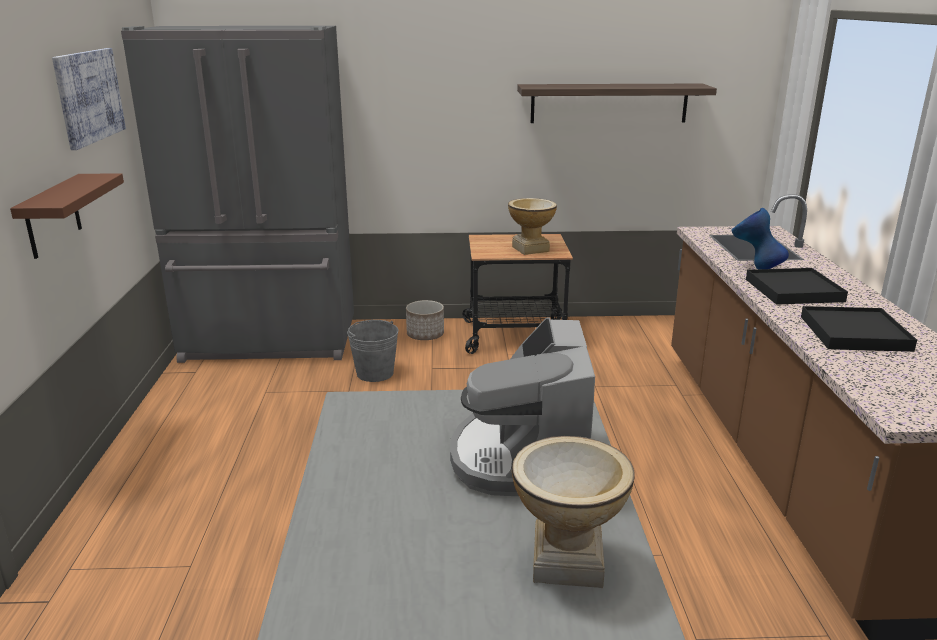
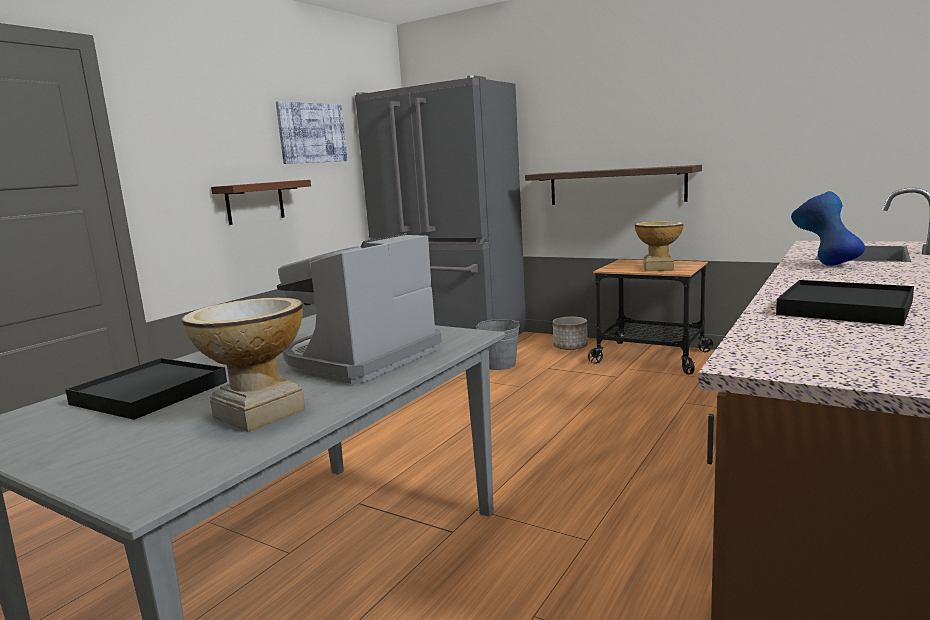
camera: 35 degrees right, 10 degrees down
(609, 103) = (760, 128): shelf -> shelf (615, 186)
(794, 290) = (838, 278): black tray -> black tray (150, 393)

